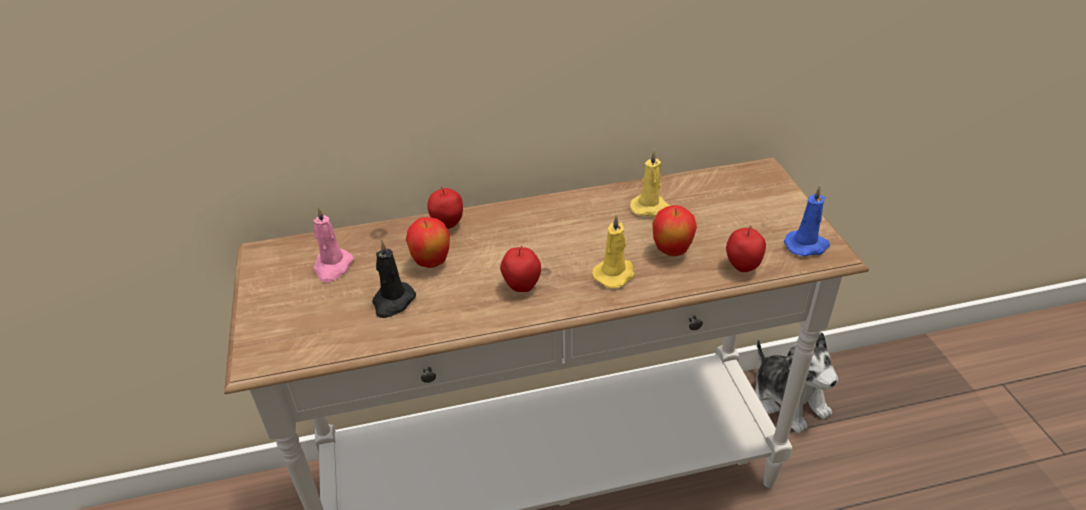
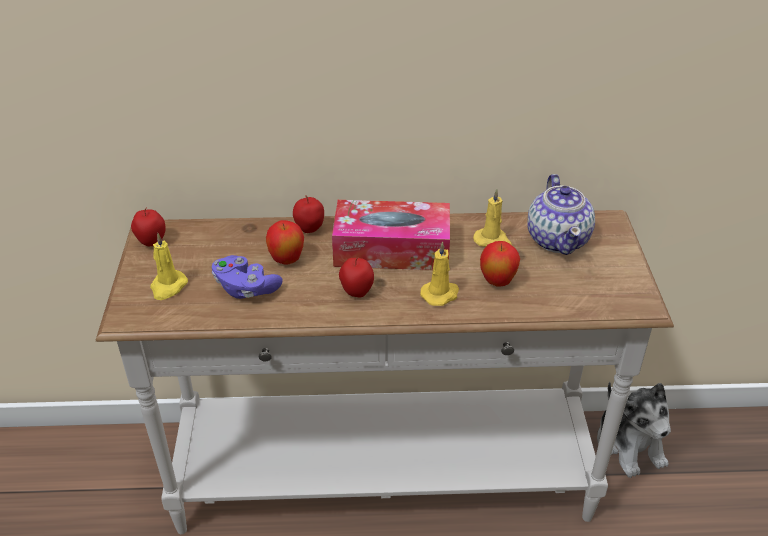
camera: 10 degrees right, 0 degrees up
(300, 314) = (168, 287): none -> yellow candle
(333, 267) = (204, 251): pink candle -> none
(393, 302) = (246, 288): black candle -> purple game controller
(545, 233) = (391, 249): none -> tissue box
(719, 196) = (558, 239): none -> teapot
(742, 267) = (555, 305): apple -> apple (152, 242)
(807, 245) = (622, 295): blue candle -> none

